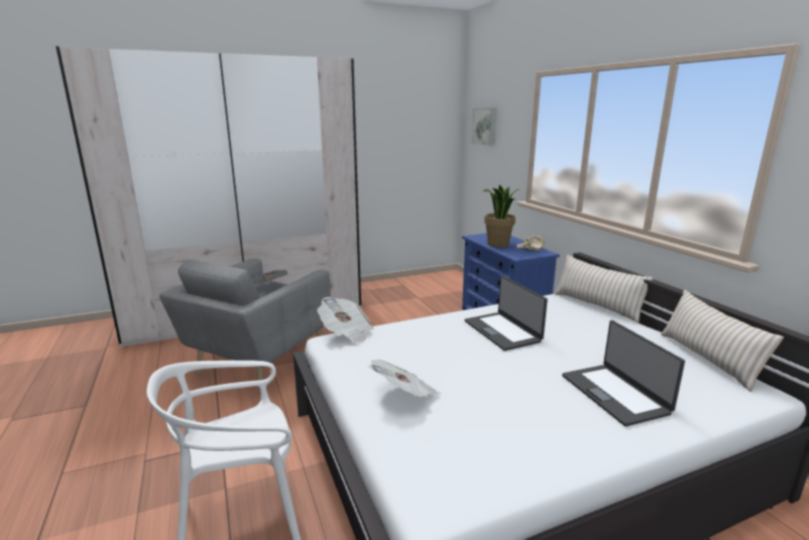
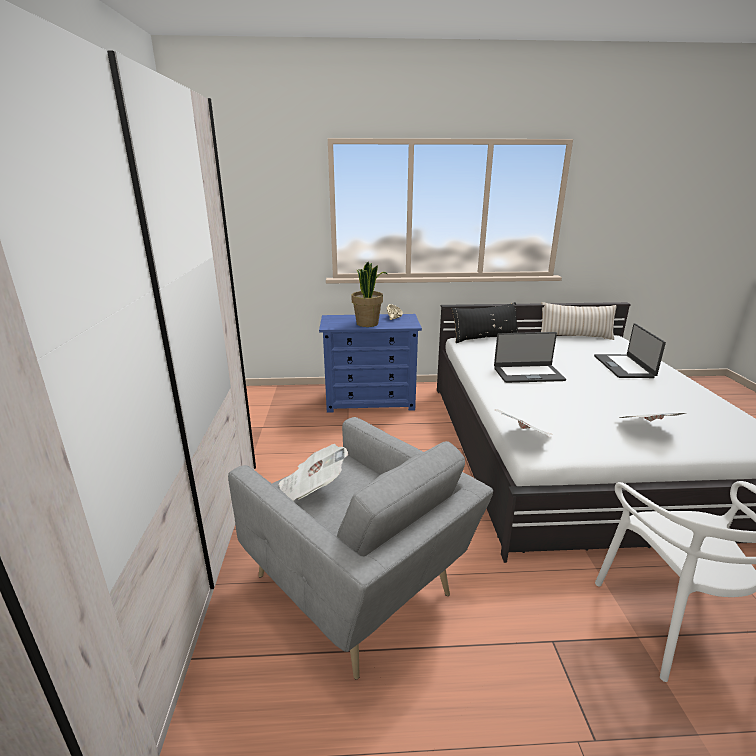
camera: 70 degrees left, 5 degrees up
(485, 126) = (236, 201): picture -> none
(597, 305) = (485, 338): beige pillow -> black pillow
(615, 394) = (624, 366): laptop -> laptop turned 90 degrees clockwise

